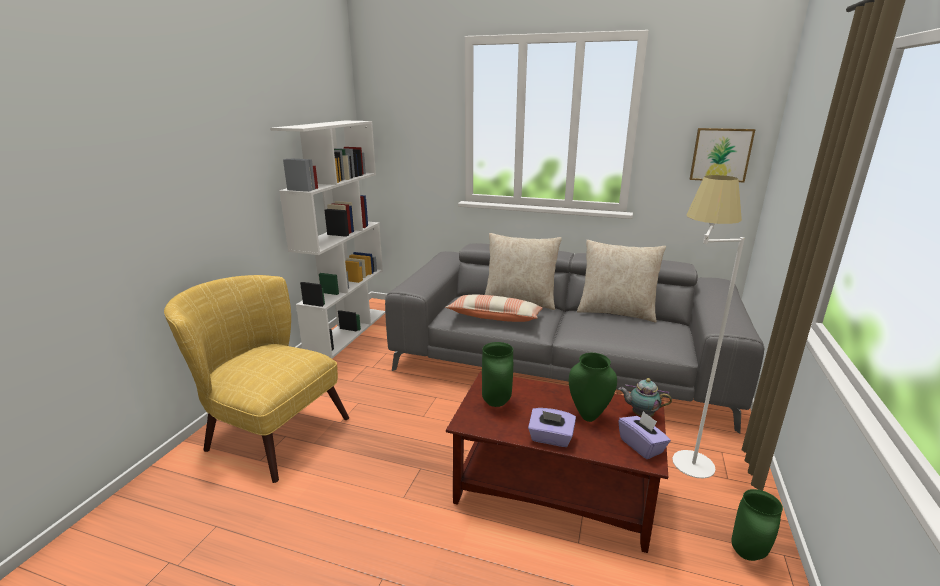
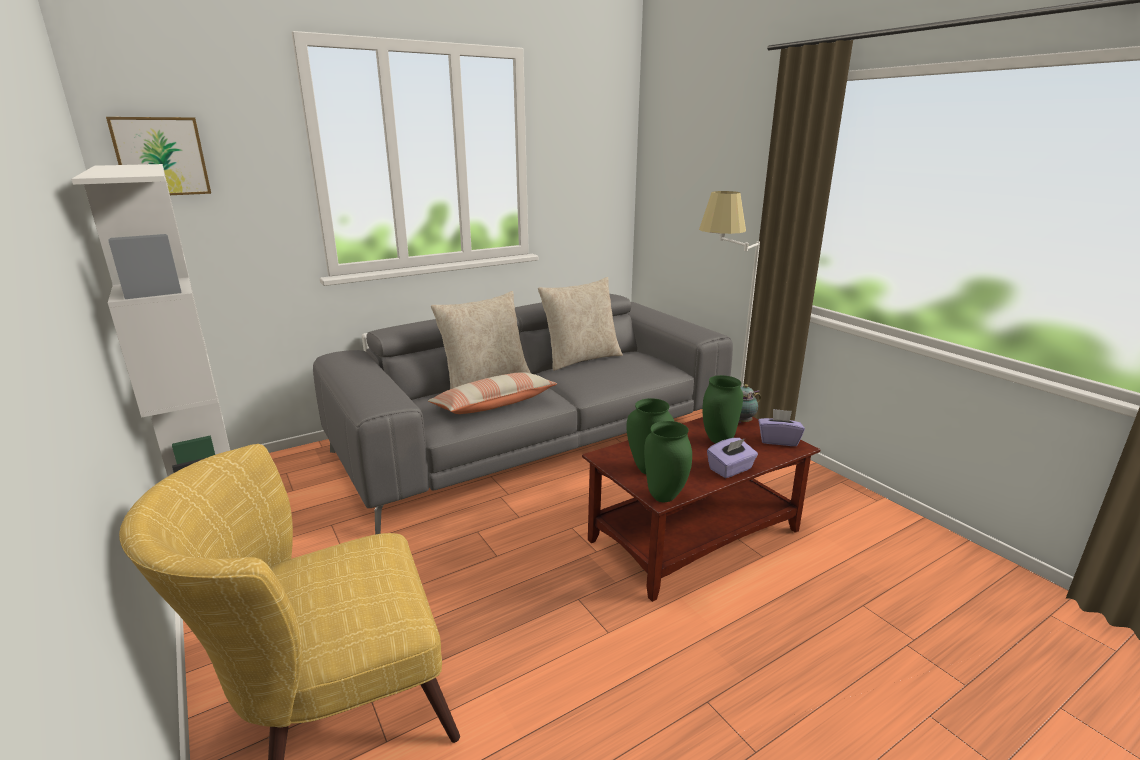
camera: 50 degrees left, 0 degrees up
(720, 154) = (599, 181): picture -> picture (161, 156)
(748, 554) = (831, 493): green vase -> green vase (665, 497)

